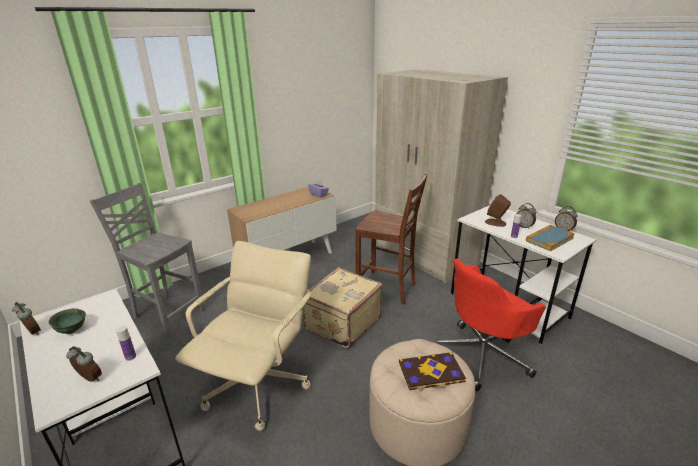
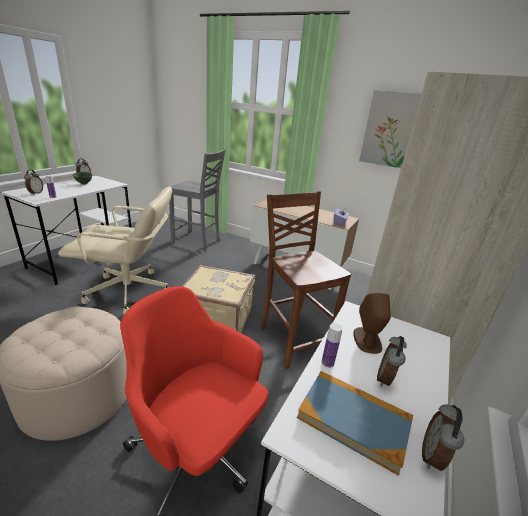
camera: 65 degrees right, 0 degrees up
(168, 314) = (197, 241): grey chair -> grey chair turned 105 degrees clockwise
(304, 104) = (389, 129): none -> picture
(387, 289) = (293, 339): brown chair -> brown chair turned 150 degrees clockwise
(431, 373) = (56, 341): book -> none

